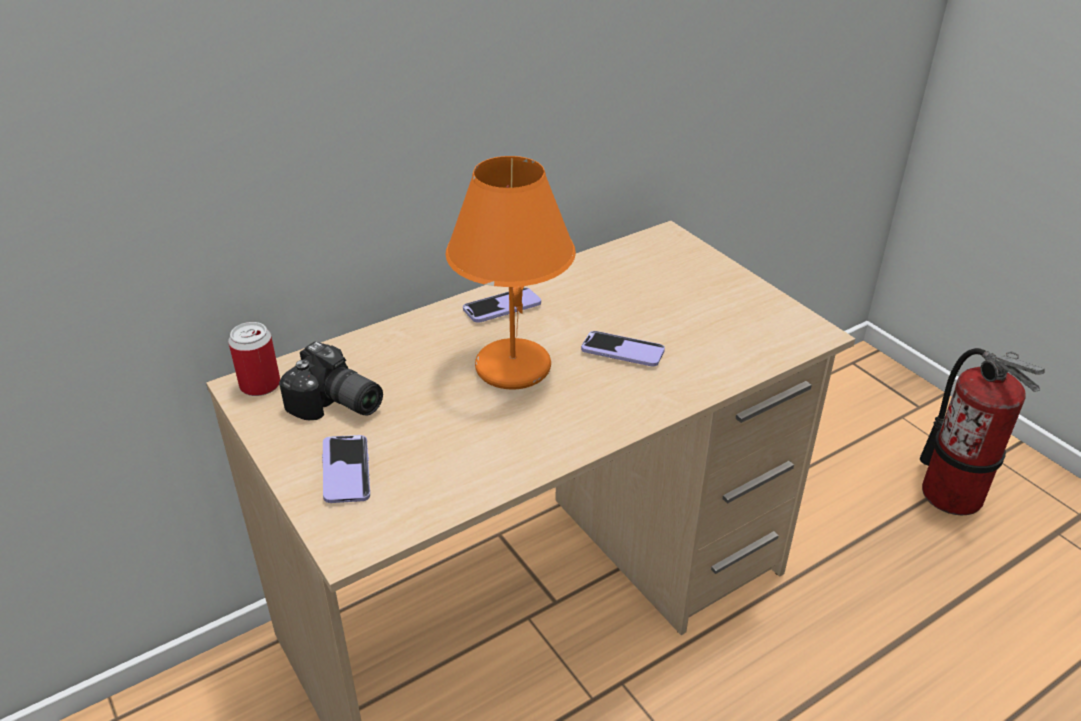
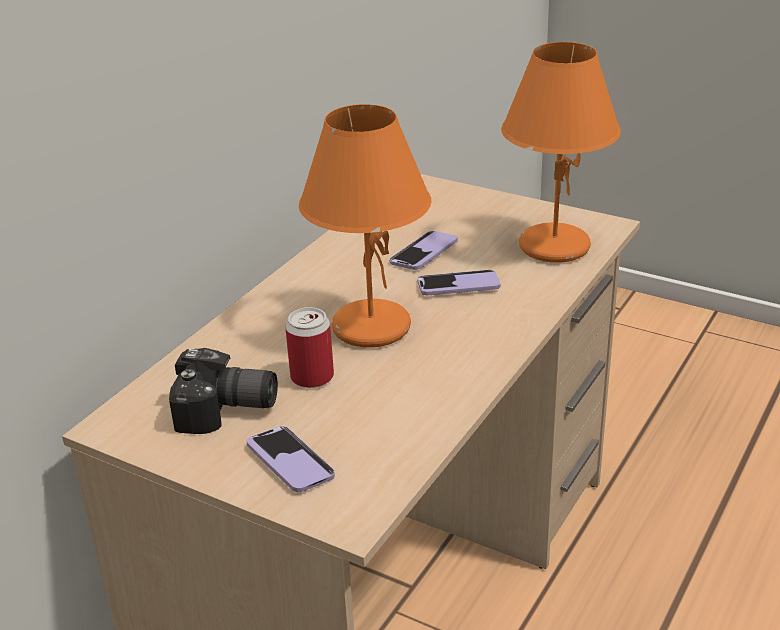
camera: 25 degrees left, 5 degrees down
(260, 385) = (127, 419): can -> can (312, 377)
(502, 307) = (314, 282): phone -> phone (424, 252)
(744, 339) = (553, 246): none -> orange table lamp
(952, 493) = (690, 370): fire extinguisher -> none

